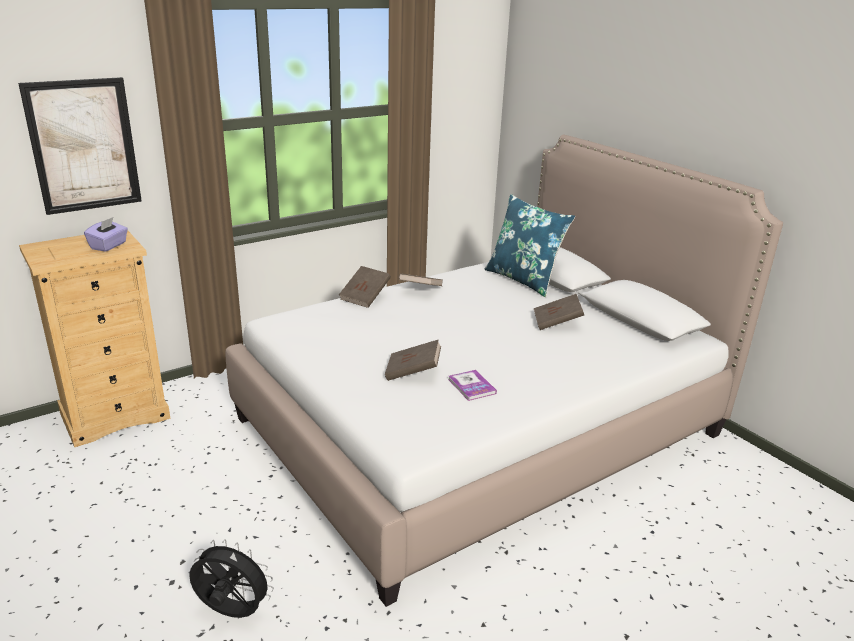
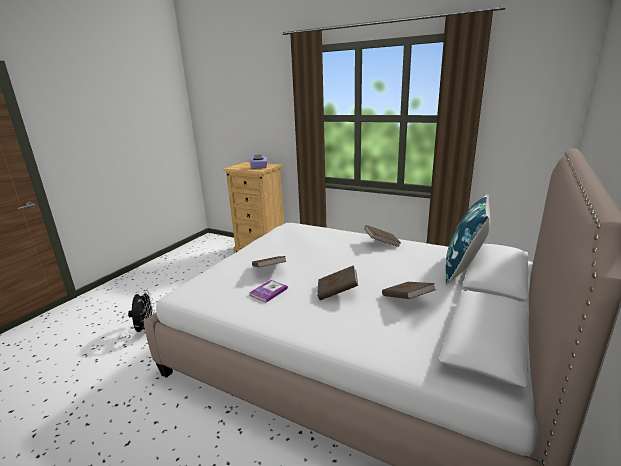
camera: 65 degrees right, 5 degrees down
(84, 146) = (270, 121): picture -> none
(365, 297) = (347, 233): brown book -> brown book (337, 292)

